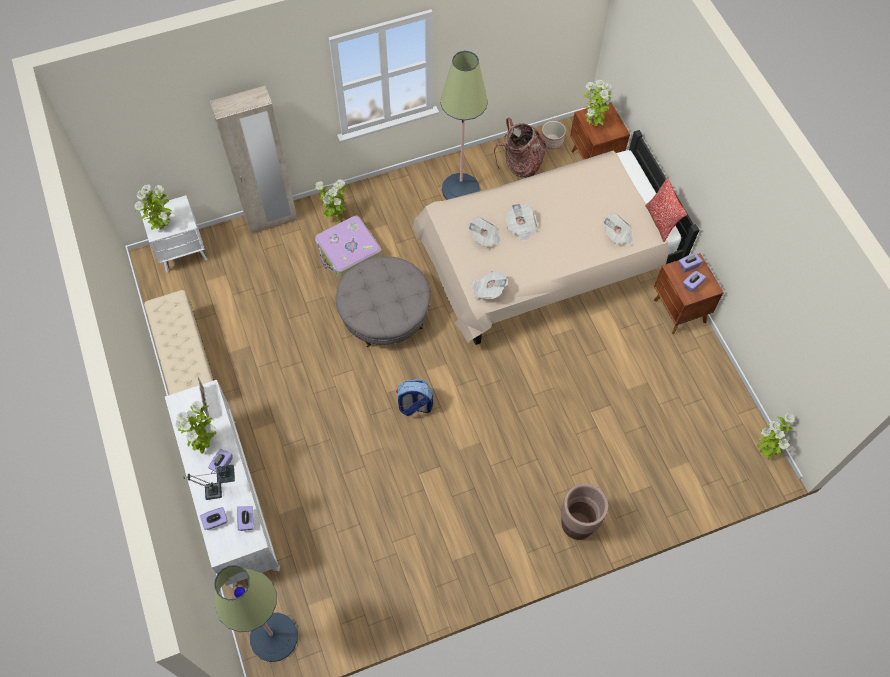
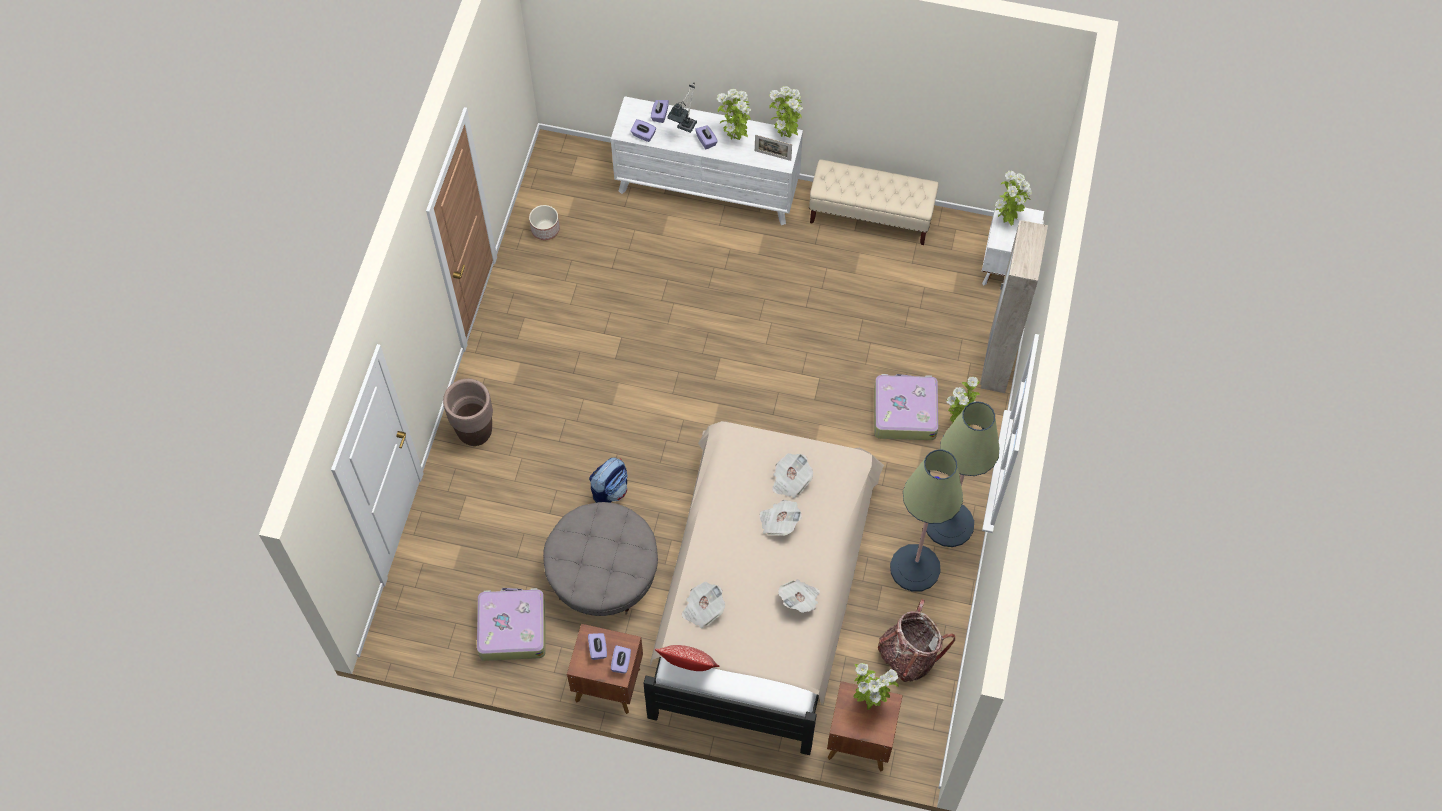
camera: 125 degrees right, 0 degrees up
(274, 637) = (567, 162): floor lamp -> floor lamp (949, 524)
(385, 315) = (806, 403): grey ottoman -> grey ottoman (602, 573)
(414, 406) = (689, 372): backpack -> backpack (610, 490)
(488, 290) = (728, 446): newspaper -> newspaper (800, 599)
(551, 141) = (919, 712): planter -> planter (545, 229)
(694, 393) = (512, 628): none -> suitcase
(764, 450) = (407, 646): potted plant -> potted plant (785, 135)

